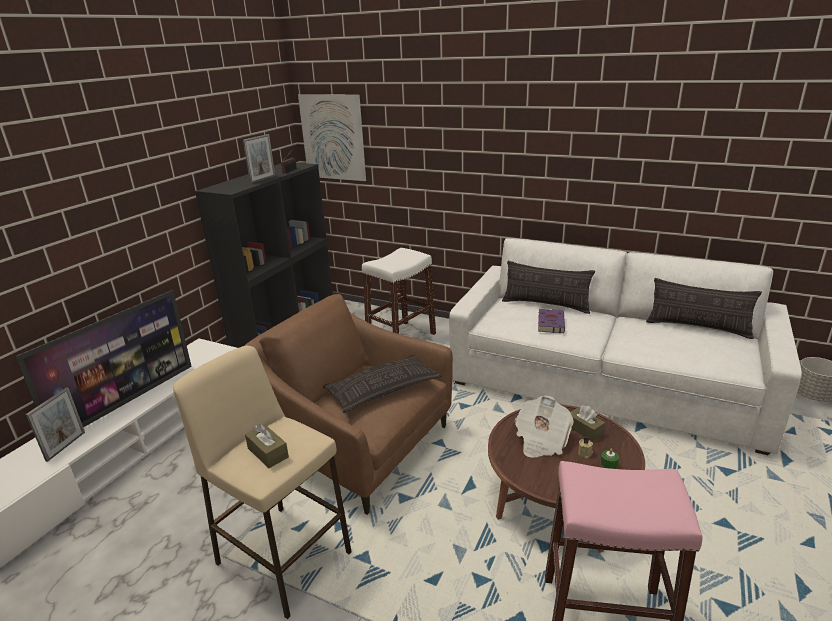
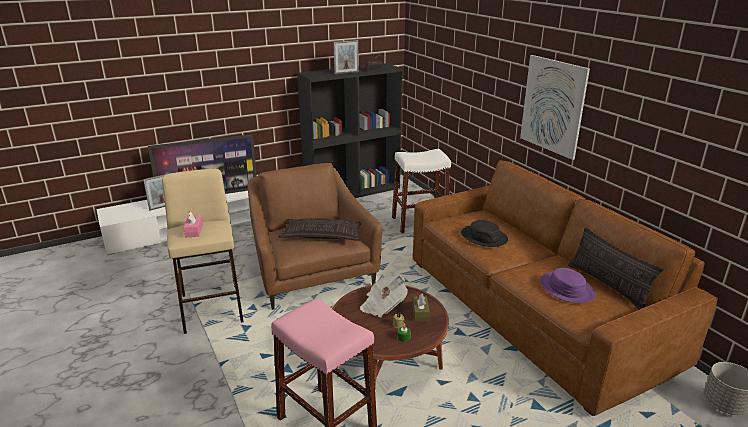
camera: 35 degrees right, 0 degrees up
(268, 453) = (194, 231): brown tissue box -> pink tissue box
(333, 137) = (422, 49): picture -> picture (552, 106)
(546, 305) = (505, 225): pillow -> none
(550, 323) = (484, 237): purple book -> black hat
(606, 382) = (533, 310): white sofa -> brown sofa
(683, 343) = (566, 288): none -> purple hat

